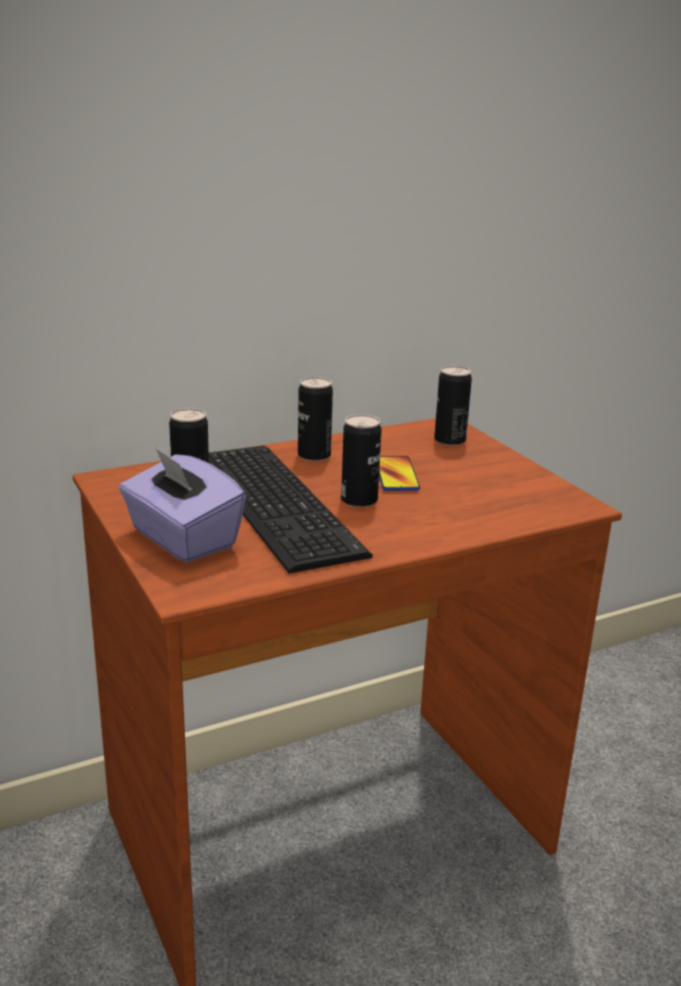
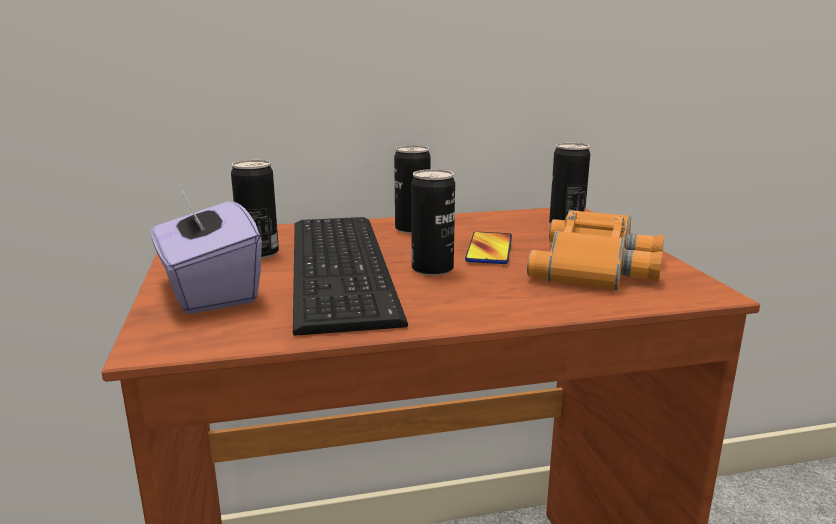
camera: 15 degrees right, 5 degrees down
(494, 486) = (599, 266): none -> orange binoculars

